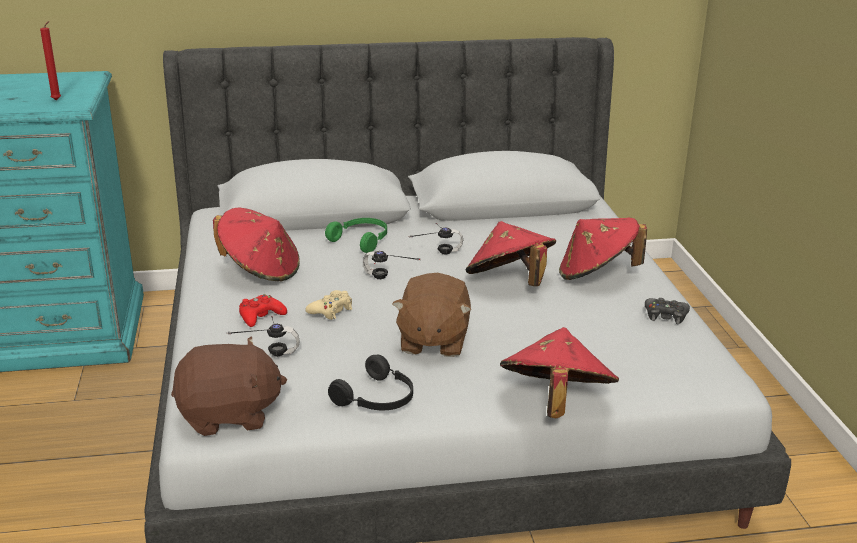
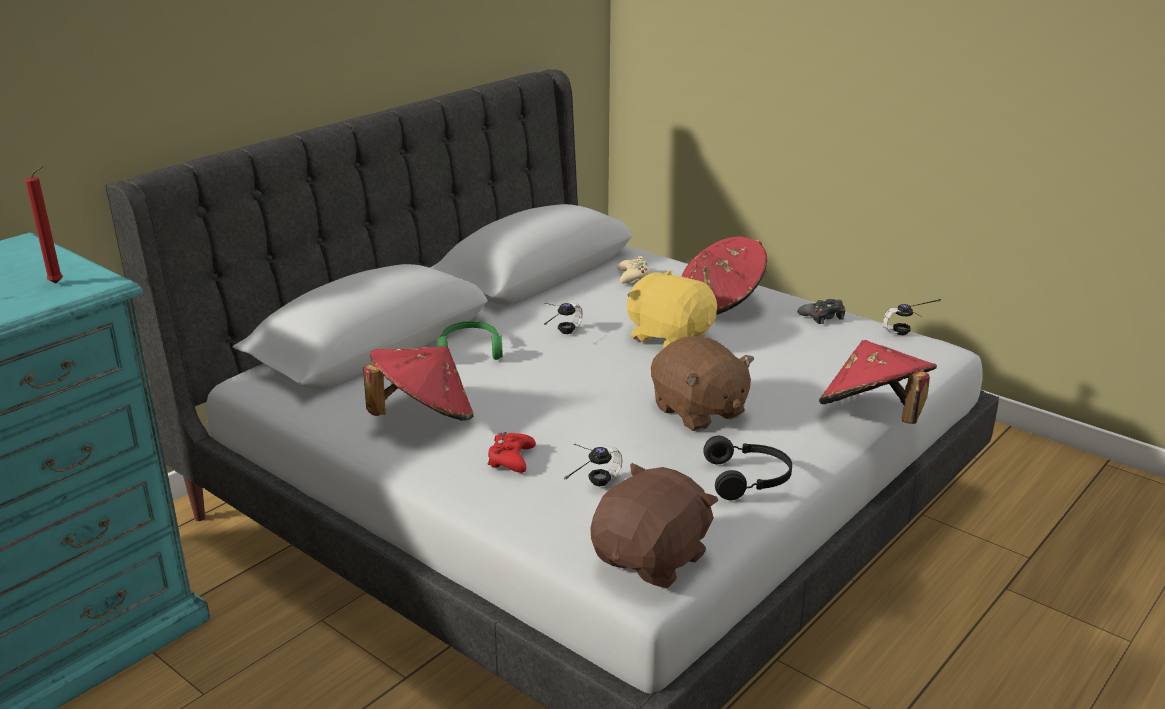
camera: 40 degrees left, 0 degrees up
(331, 310) = (569, 424): beige game controller -> beige game controller (633, 277)
(386, 281) = (567, 377): headphones -> headphones (914, 334)
(509, 283) = (669, 337): red hat -> yellow plush toy

